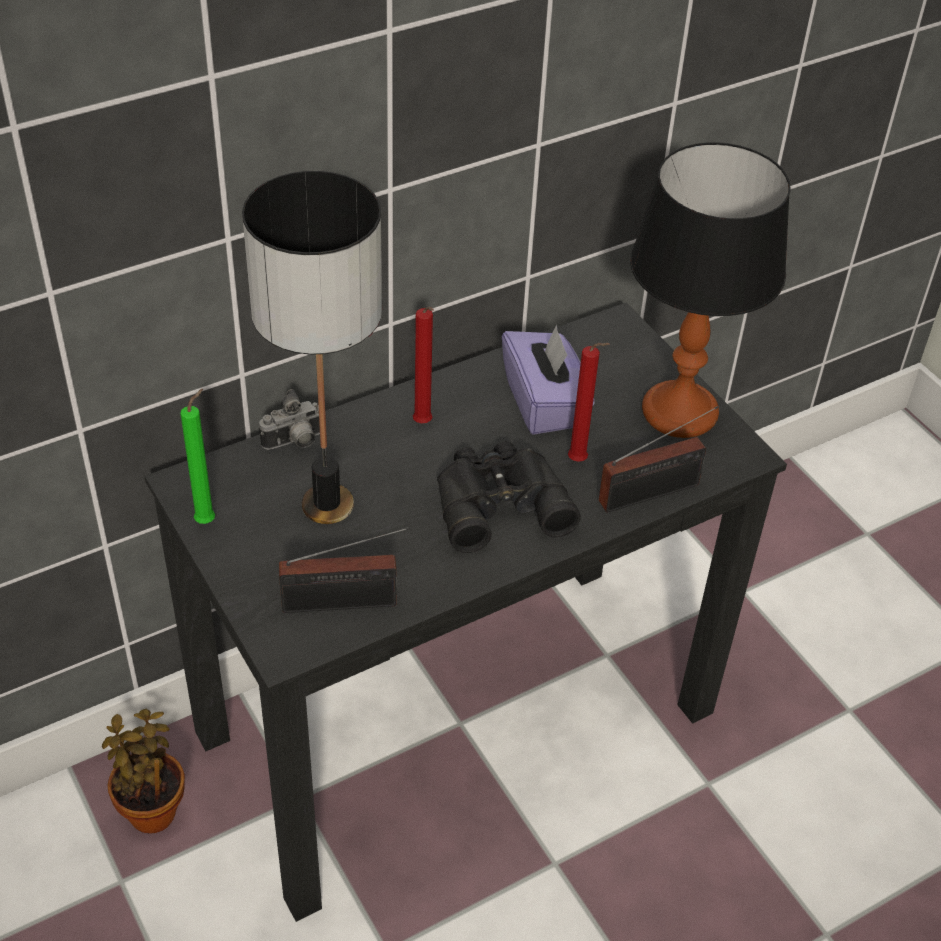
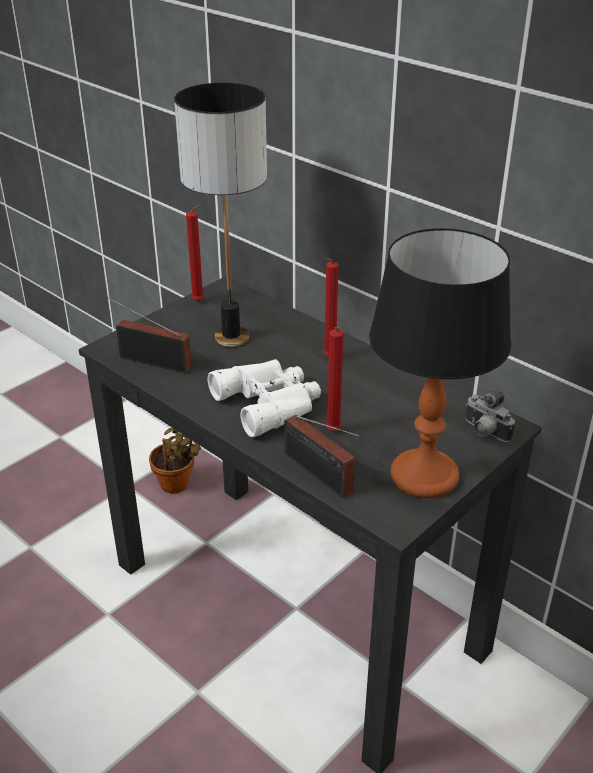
camera: 75 degrees right, 10 degrees down
(208, 520) = (200, 302): green candle -> red candle
(295, 443) = (281, 315): camera -> camera (484, 432)
(346, 603) = (152, 361): radio -> radio turned 135 degrees clockwise
(498, 501) = (270, 402): black binoculars -> white binoculars
(544, 403) = (385, 405): purple tissue box -> none

